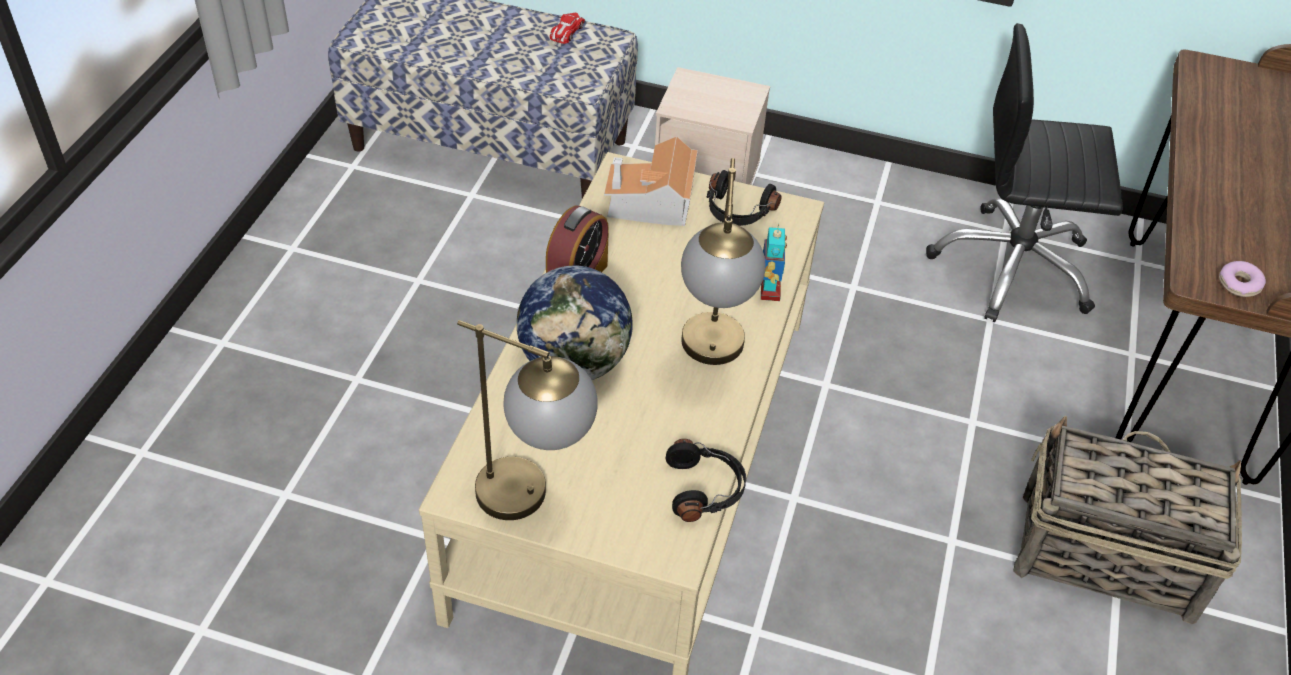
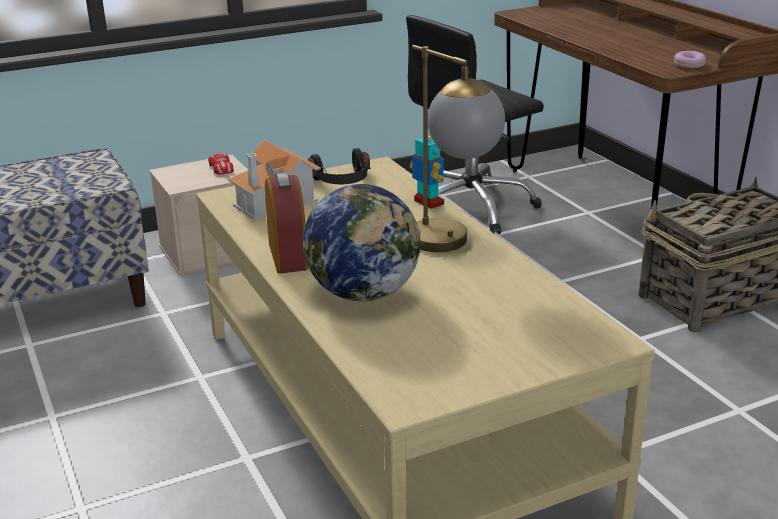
camera: 40 degrees left, 20 degrees down
(535, 500) = (469, 373): table lamp -> none
(566, 31) = (49, 165): toy car -> toy car (221, 168)
(705, 489) = (566, 303): black headphones -> none

